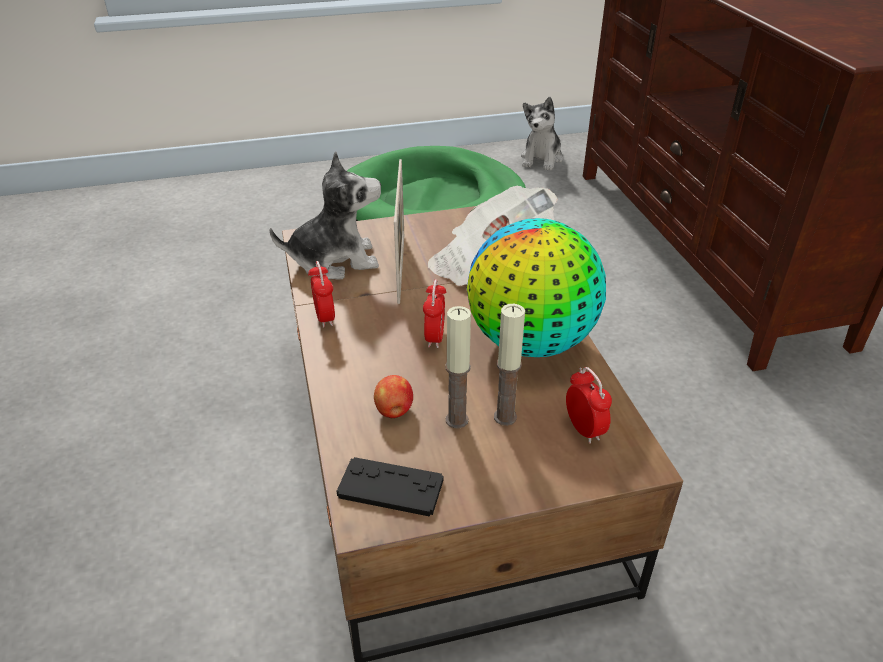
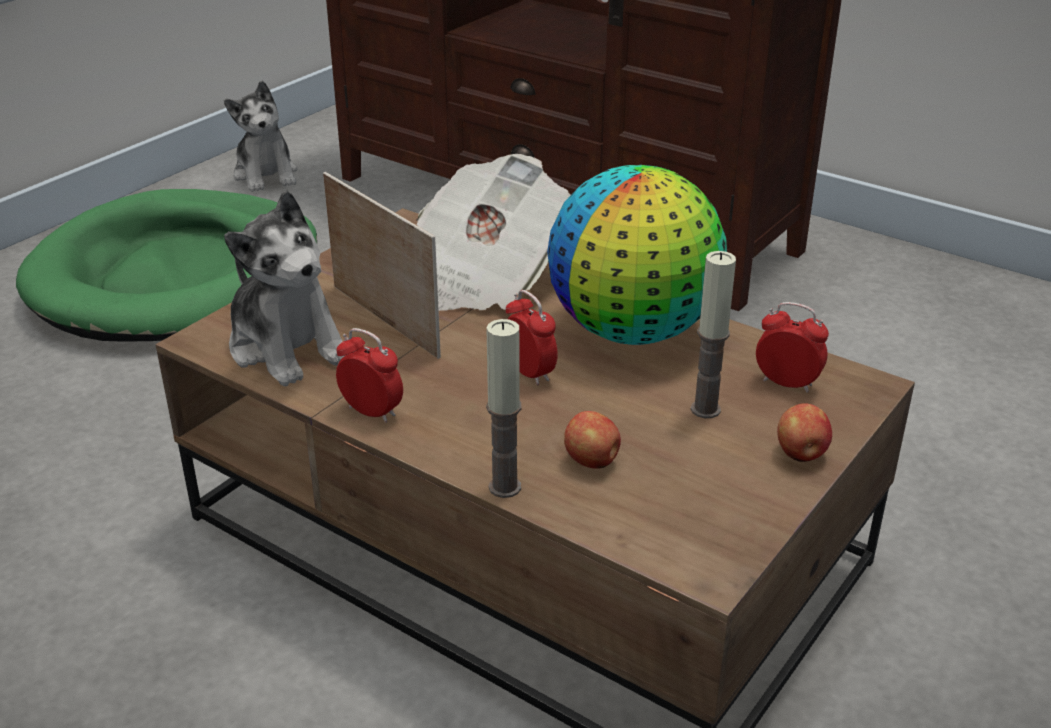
camera: 40 degrees left, 5 degrees down
(335, 260) = (288, 347): plush toy -> plush toy turned 105 degrees clockwise
(390, 488) = (693, 529): black game controller -> none
(457, 420) = (665, 436): candle -> candle (505, 487)
(524, 483) = (801, 454): none -> apple

